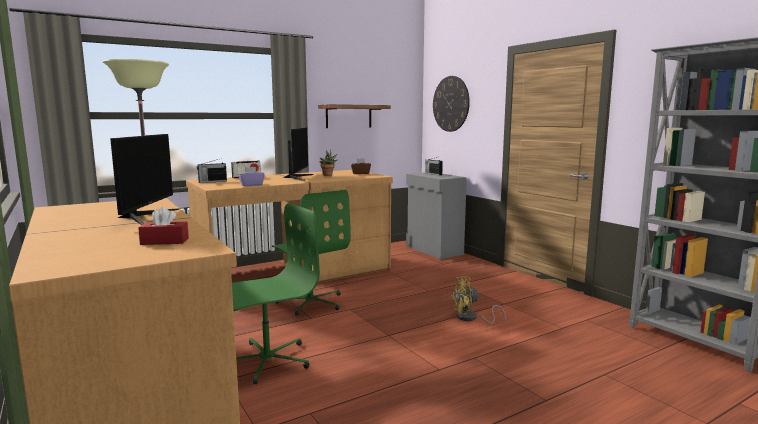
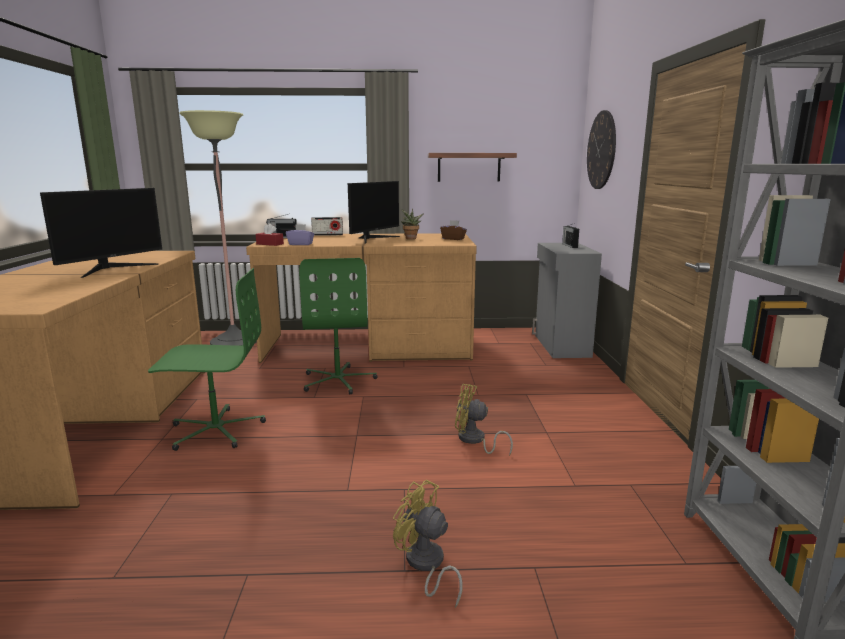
camera: 30 degrees right, 5 degrees up
(164, 241) = (40, 295): red tissue box -> red tissue box (270, 244)
(552, 393) = (425, 565): none -> yellow fan

